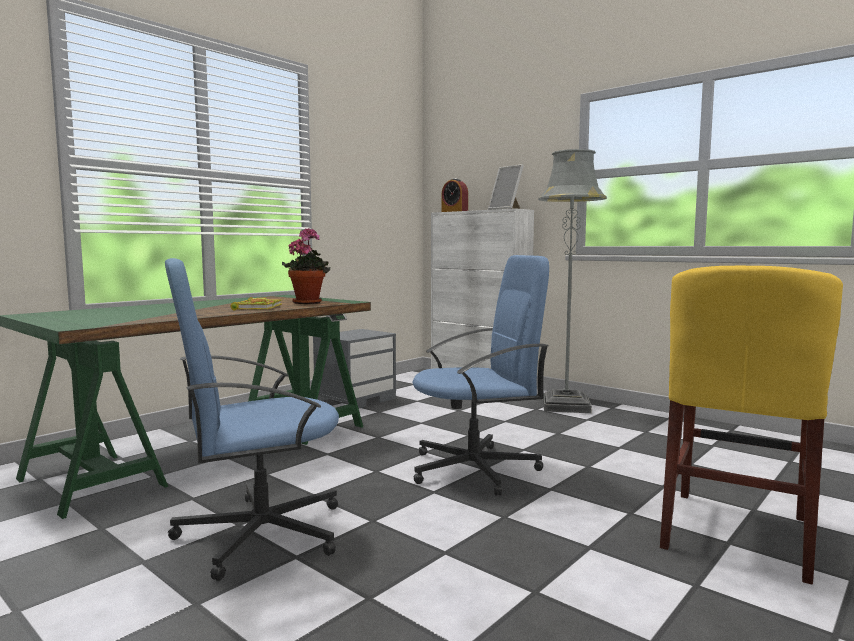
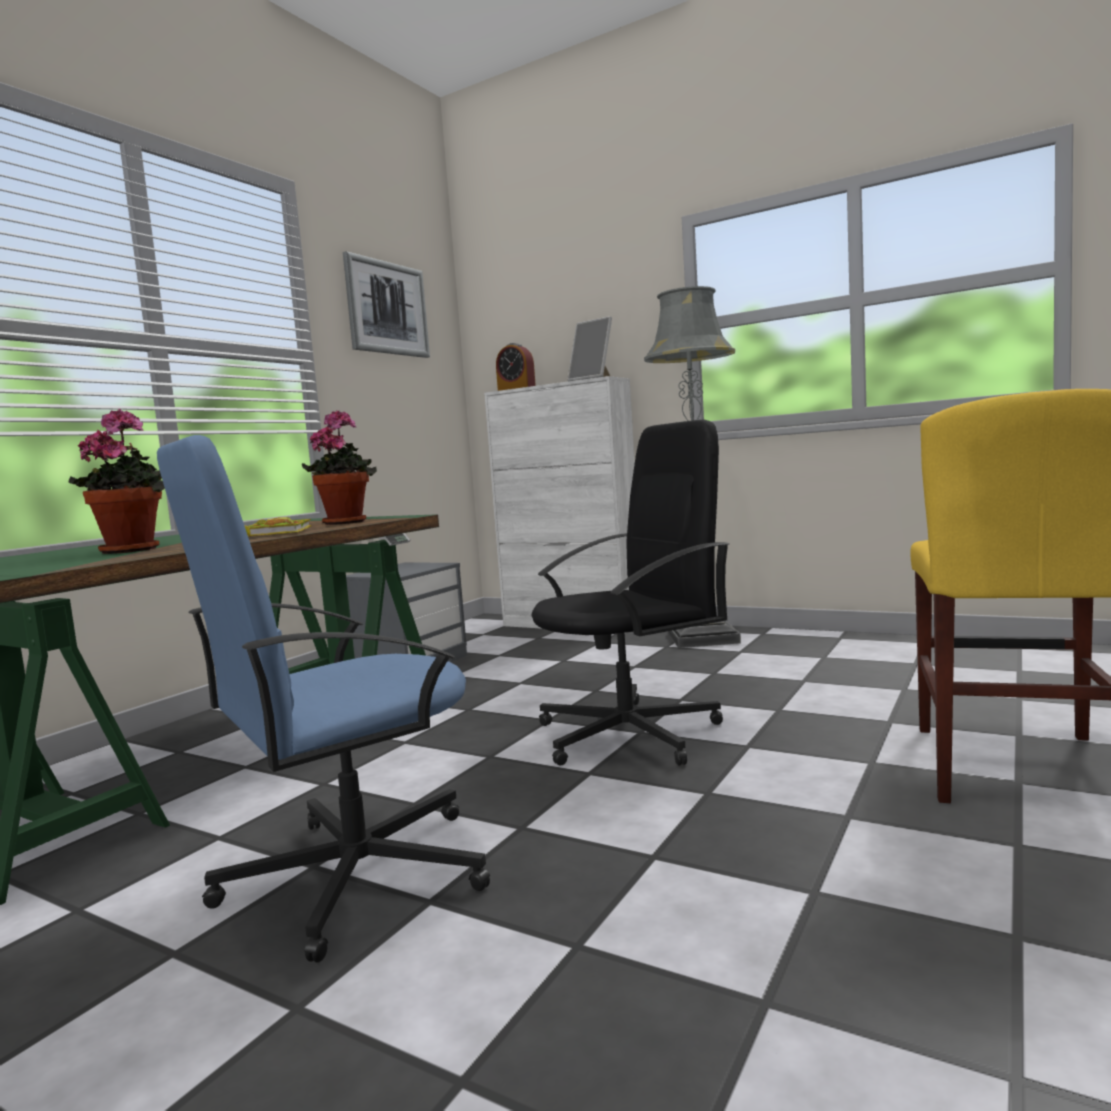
camera: 10 degrees left, 0 degrees up
(166, 312) = (134, 549): none -> potted plant
(367, 150) = (387, 308): none -> picture
(476, 469) = (631, 734): blue office chair -> black office chair

